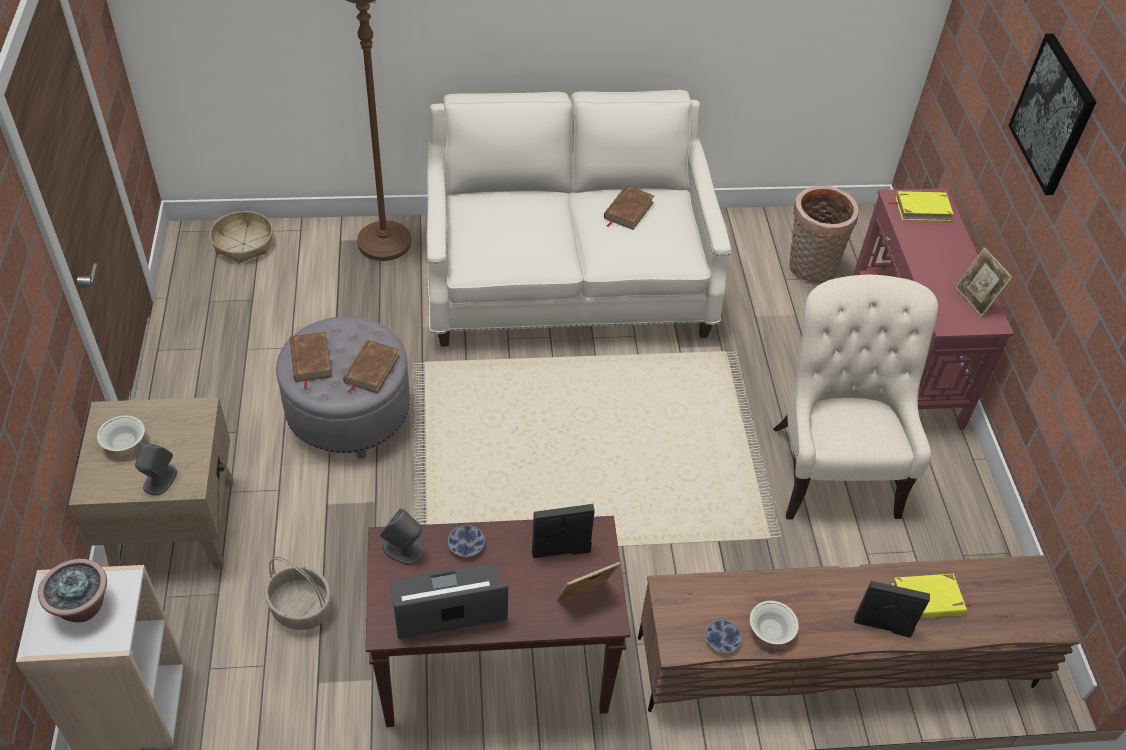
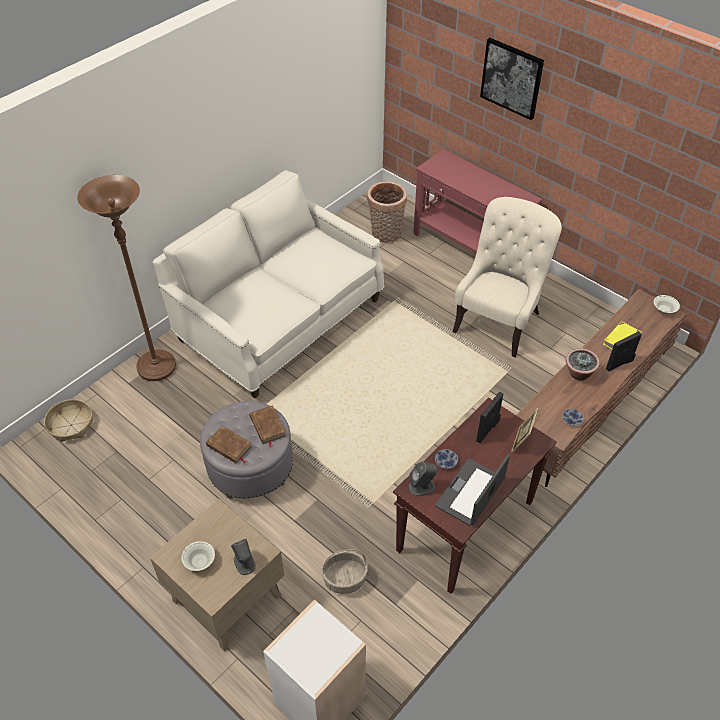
camera: 40 degrees left, 0 degrees up
(82, 606) = (312, 645): potted plant -> potted plant (578, 374)
(628, 210) = (304, 254): brown book -> none
(770, 631) = (584, 401): white bowl -> white bowl (663, 310)
(832, 469) = (498, 322): beige armchair -> beige armchair turned 75 degrees clockwise
(922, 209) = (444, 165): yellow book -> none
(975, 300) = (512, 194): picture frame -> none

